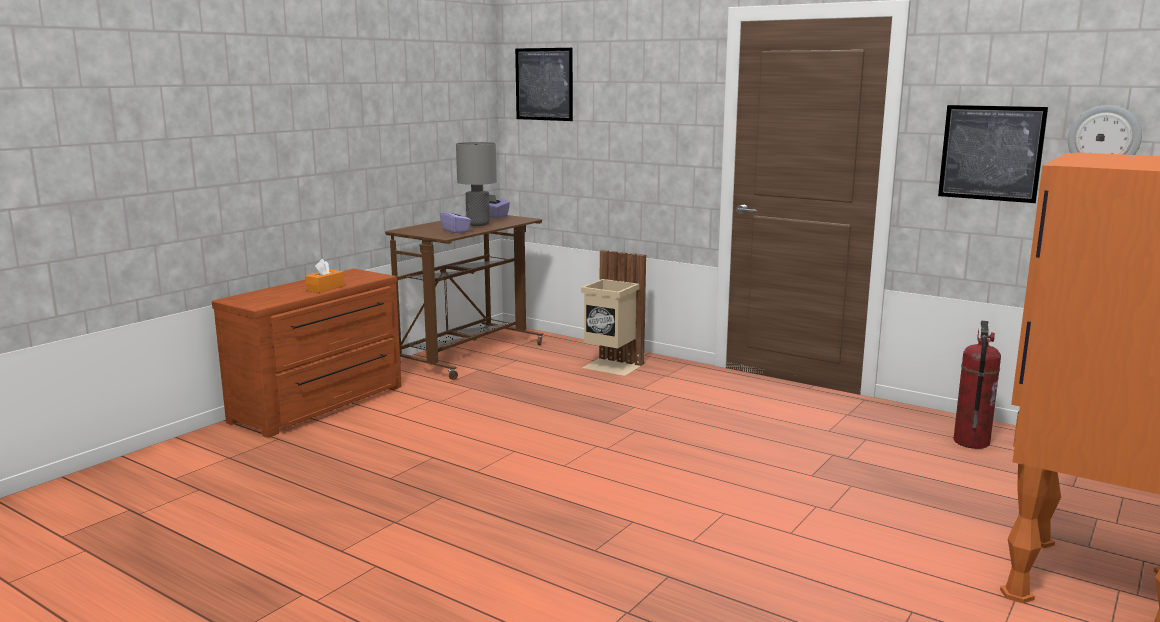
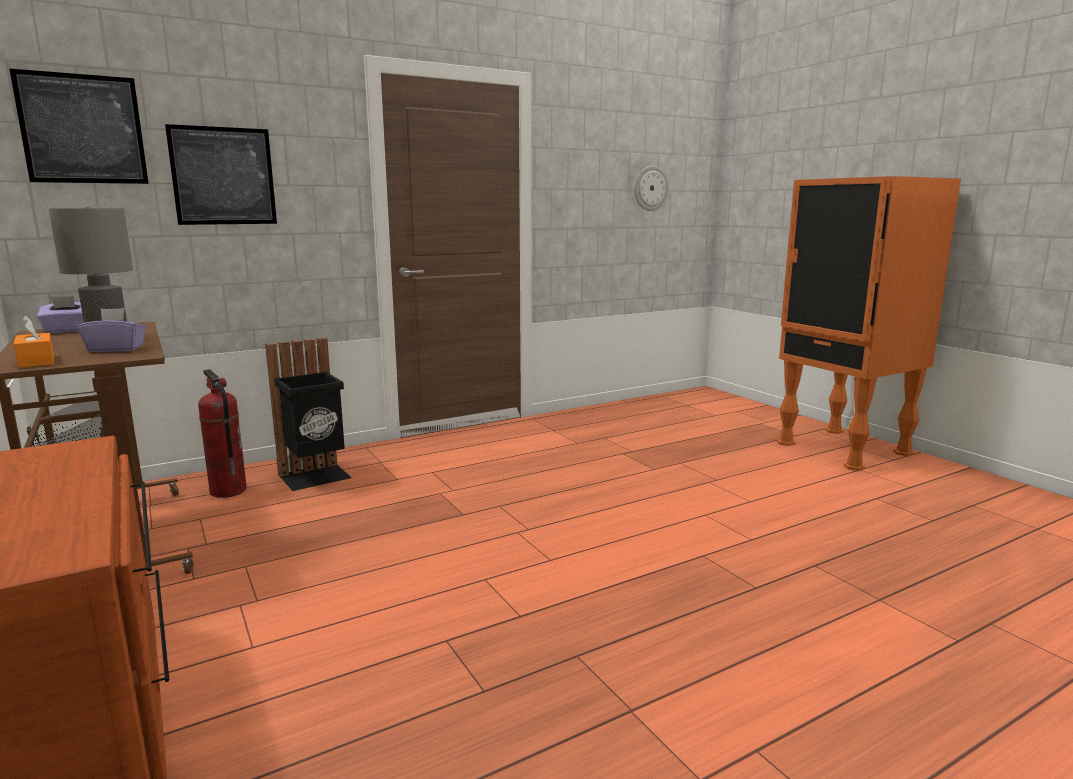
camera: 65 degrees left, 0 degrees up
(325, 288) = (74, 486): orange tissue box -> orange tissue box (36, 361)
(612, 366) = (316, 477): beige trash can -> black trash can
(971, 442) = (635, 416): fire extinguisher -> fire extinguisher (228, 491)
(991, 153) = (592, 202): picture -> picture (223, 176)

